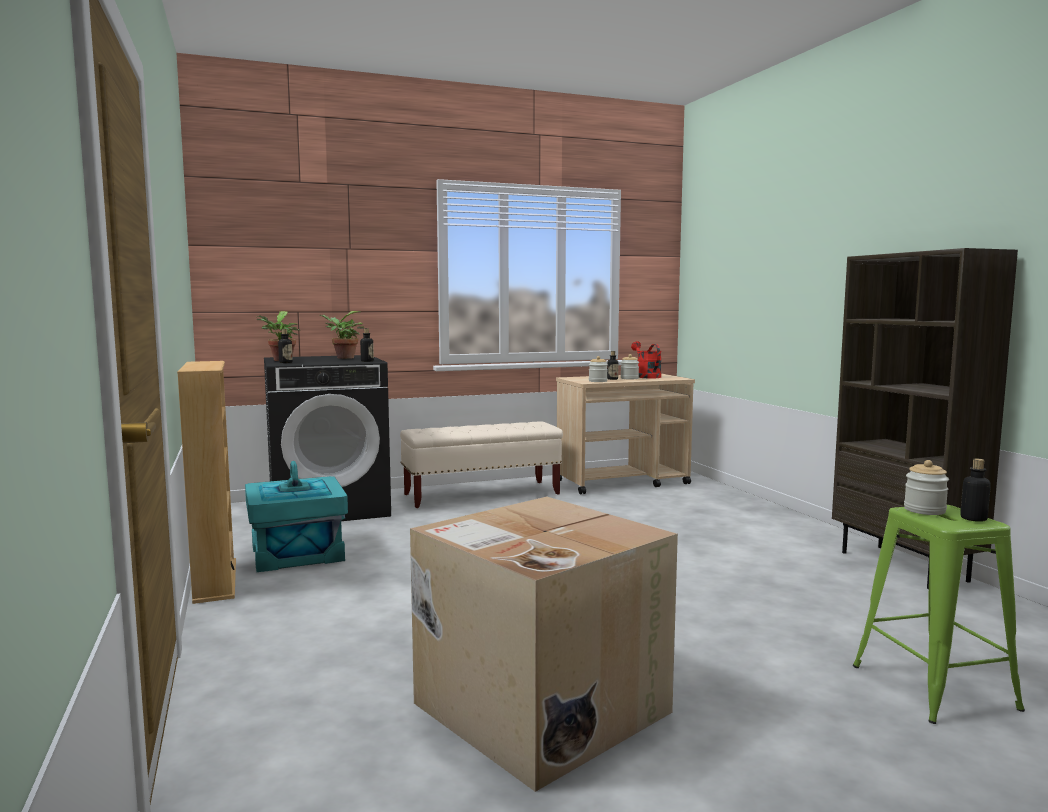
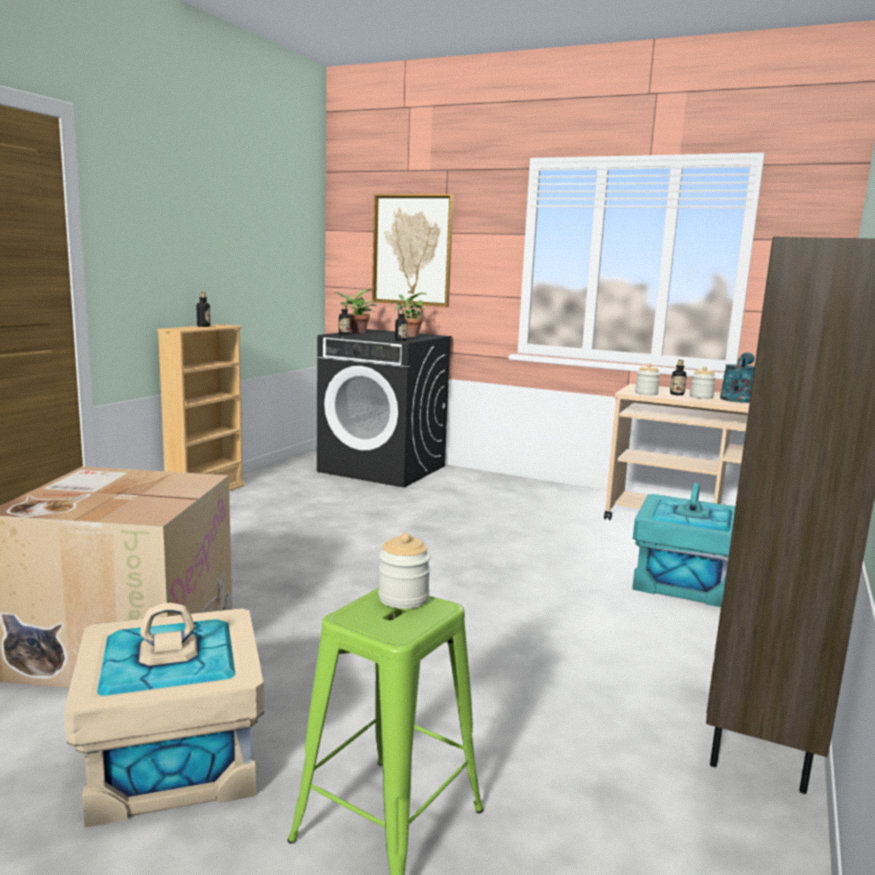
camera: 45 degrees right, 5 degrees up
(296, 553) = (284, 492): turquoise storage box -> turquoise storage box (683, 581)
(313, 267) = (412, 250): none -> picture
(482, 494) = (517, 492): beige bench -> none
(646, 376) = (737, 398): red watering can -> turquoise watering can
(787, 738) = (173, 761): none -> beige storage box
(973, 518) = (402, 626): bottle -> bottle (203, 326)

